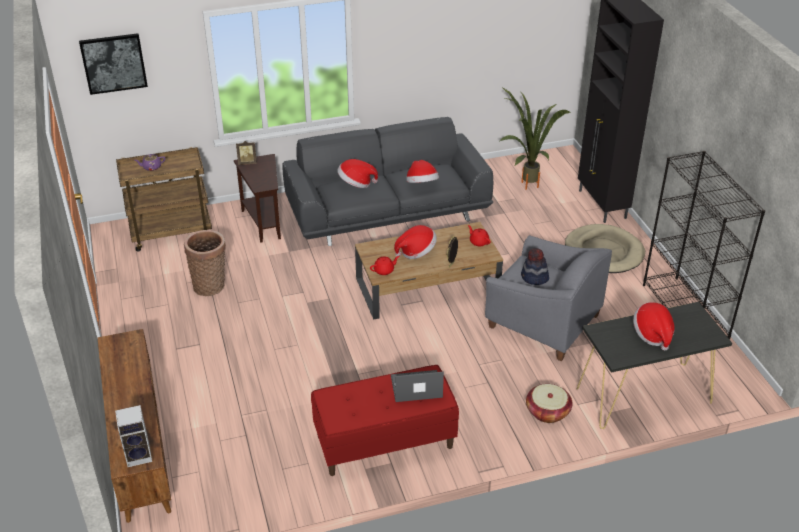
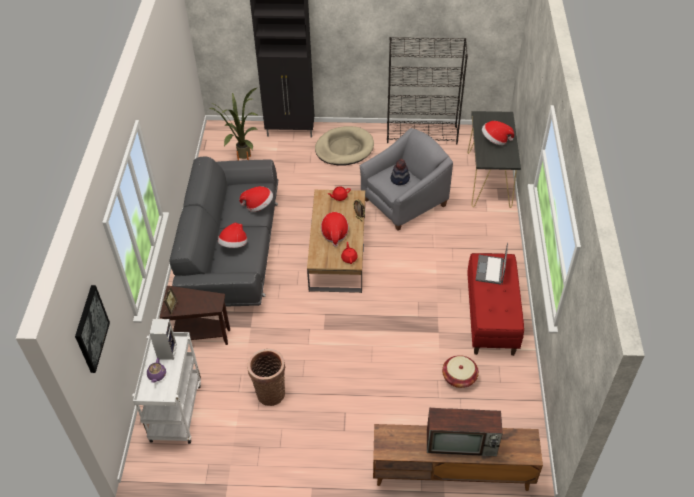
camera: 70 degrees left, 10 degrees up
(130, 402) = (462, 443): none -> television
(139, 455) = (523, 443): speaker -> speaker (167, 351)
(172, 233) = (175, 410): brown cart -> white cart
(547, 412) = (488, 227): basket -> basket (459, 377)

